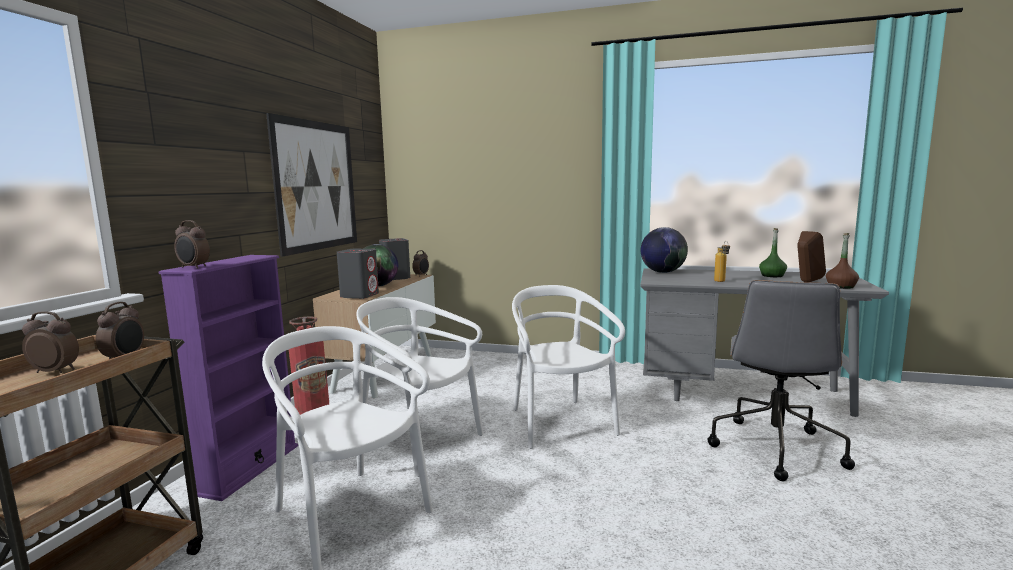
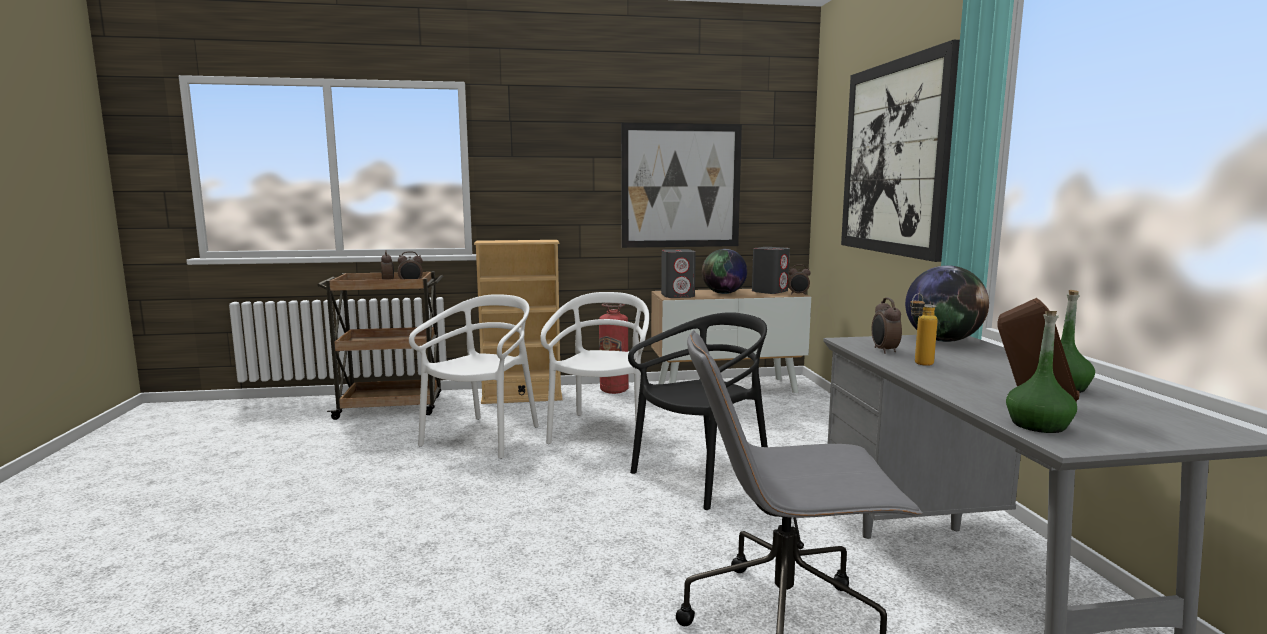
camera: 65 degrees right, 0 degrees up
(193, 267) = (488, 241): alarm clock -> alarm clock (884, 351)
(248, 469) = (522, 398): purple bookcase -> beige bookcase
(515, 163) = (894, 158): none -> picture
(560, 423) = (702, 477): white chair -> black chair
(841, 286) = (1038, 425): brown bottle -> green bottle

